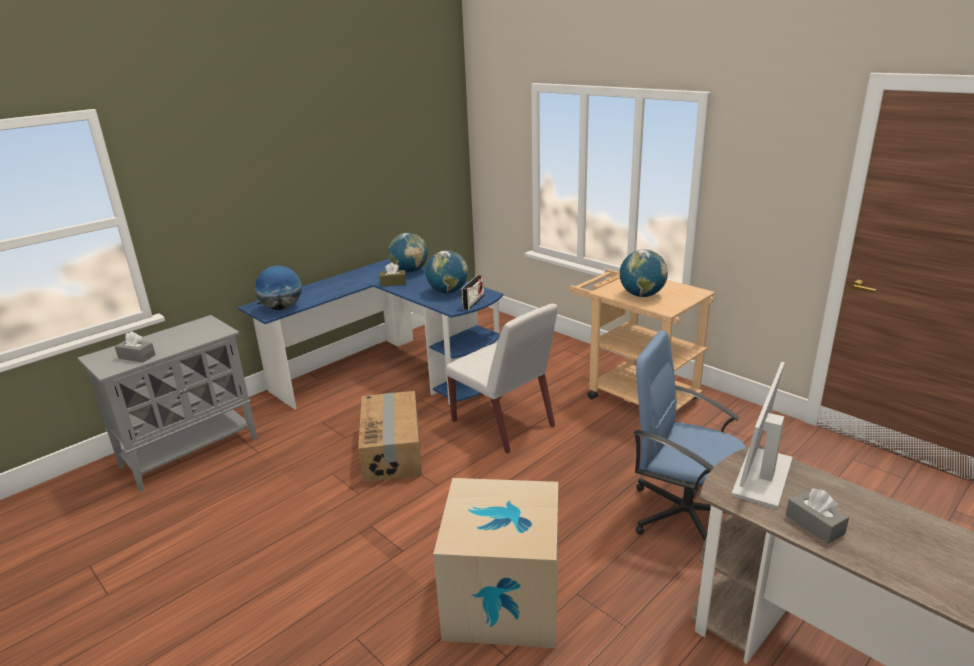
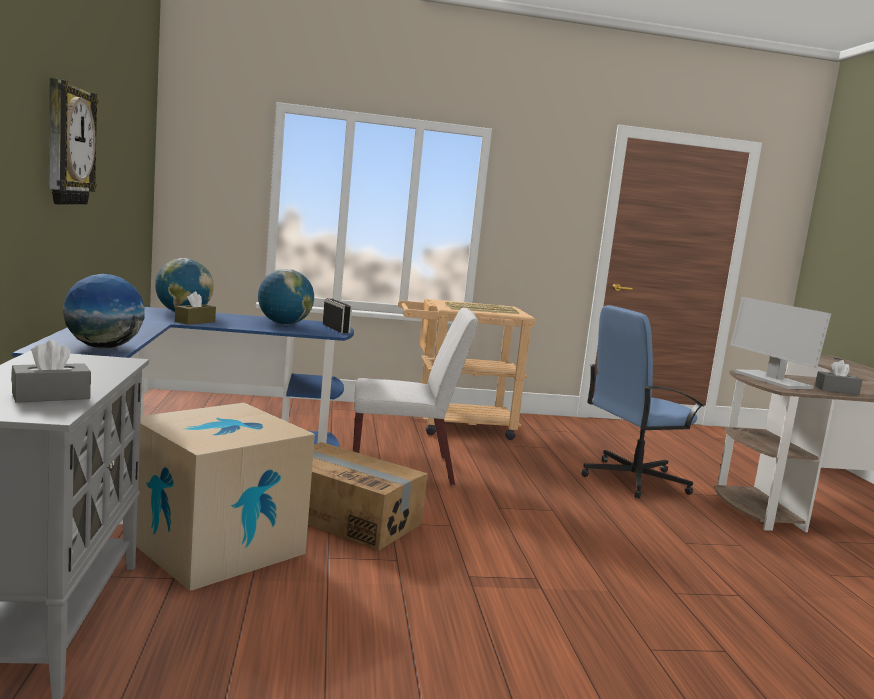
camera: 55 degrees left, 15 degrees down
(296, 175) = (67, 145): none -> wall clock
(503, 599) = (664, 568): cardboard box -> cardboard box (216, 546)
(642, 295) = (482, 309): globe -> keyboard

